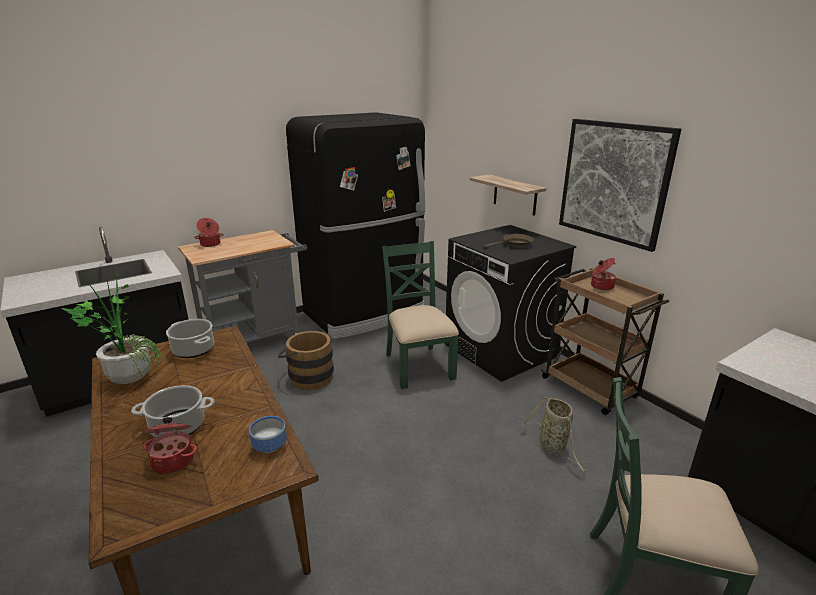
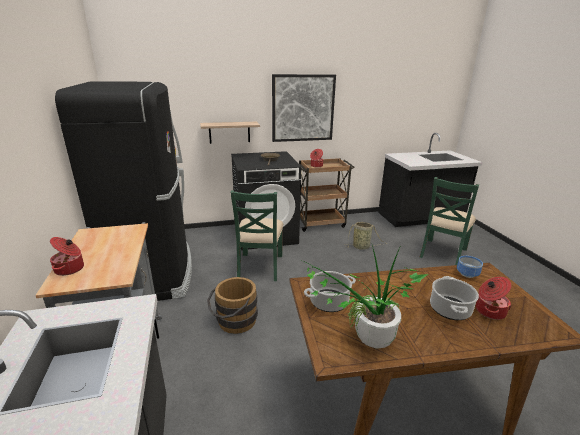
camera: 70 degrees left, 0 degrees up
(418, 366) = (259, 266): green chair -> green chair turned 90 degrees counterclockwise

